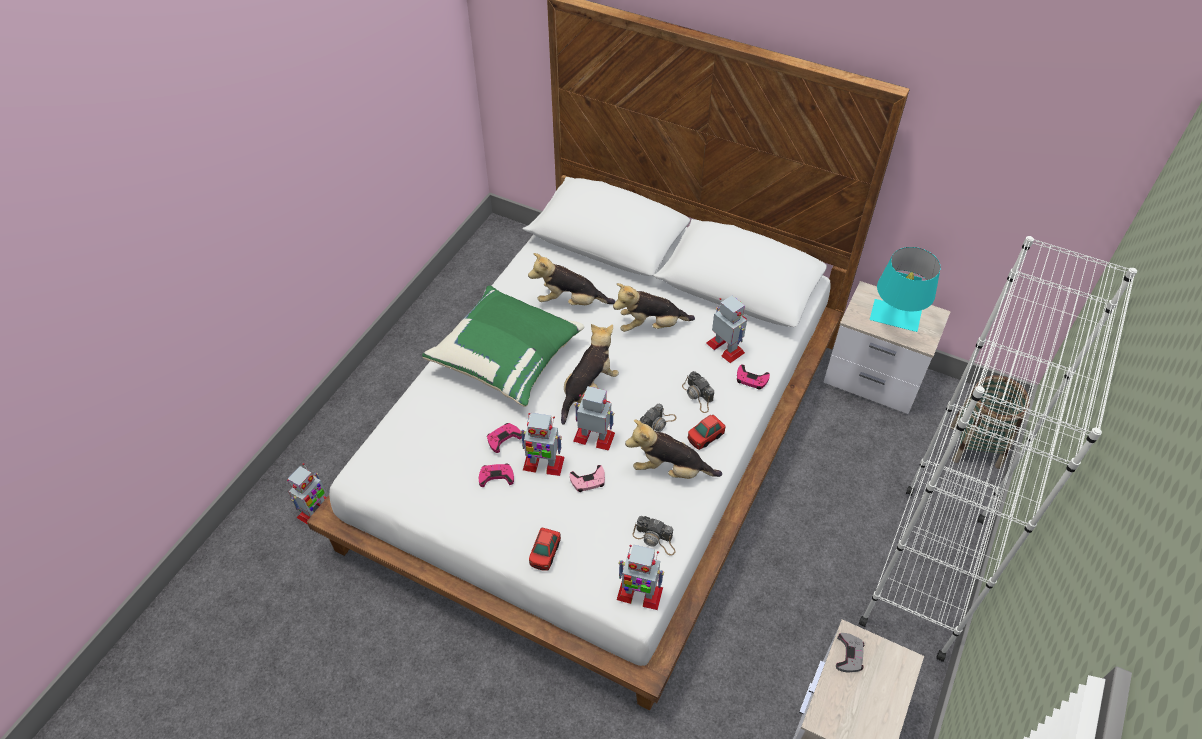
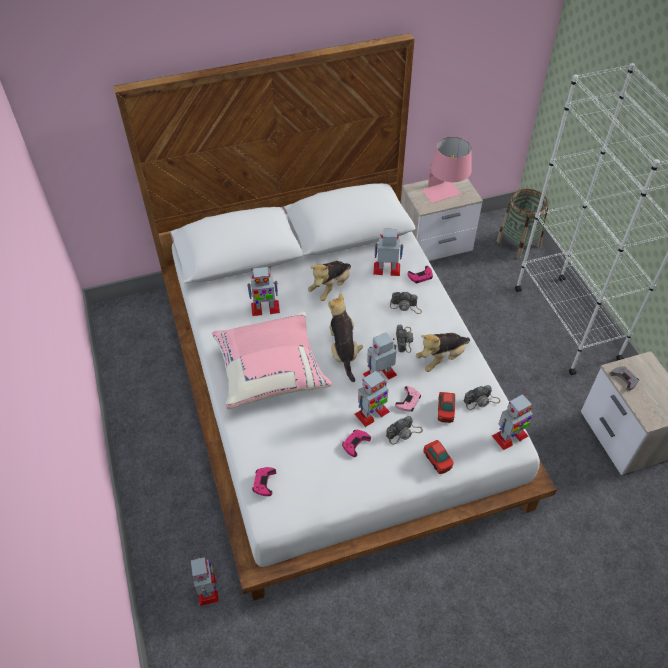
camera: 45 degrees left, 0 degrees up
(503, 438) = (332, 418): pink game controller -> pink game controller (264, 482)
(507, 358) = (270, 370): green pillow -> pink pillow
(548, 504) = (404, 433): none -> camera
(570, 302) = (265, 308): plush toy -> toy robot
(705, 437) = (437, 326): toy car -> toy car (445, 411)
(894, 322) = (445, 196): turquoise table lamp -> pink table lamp

